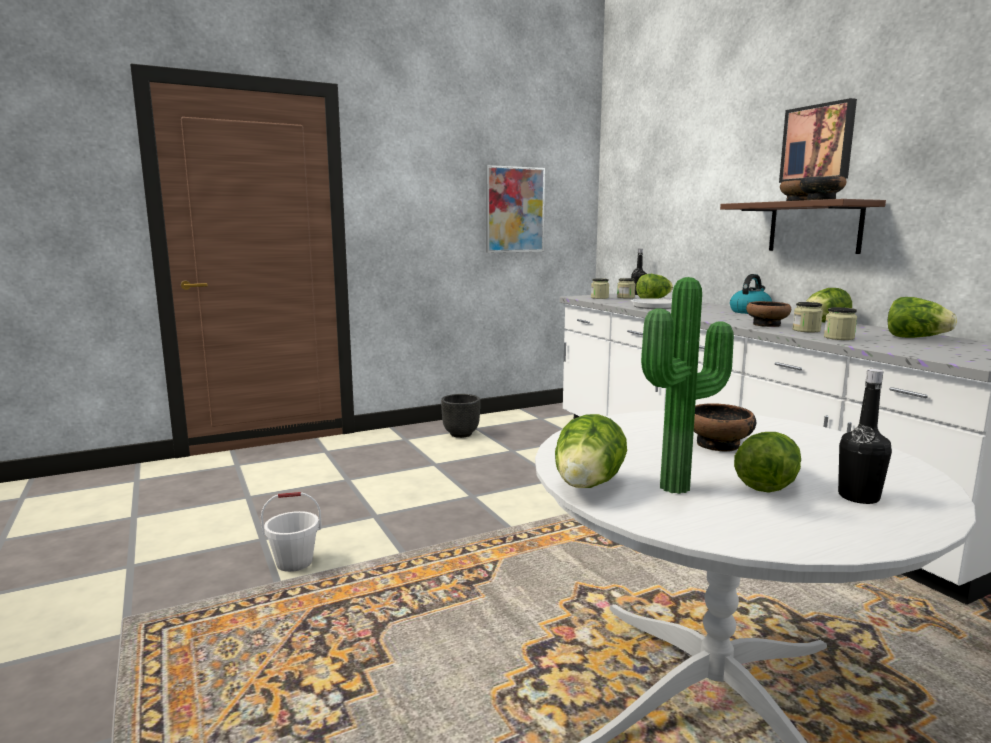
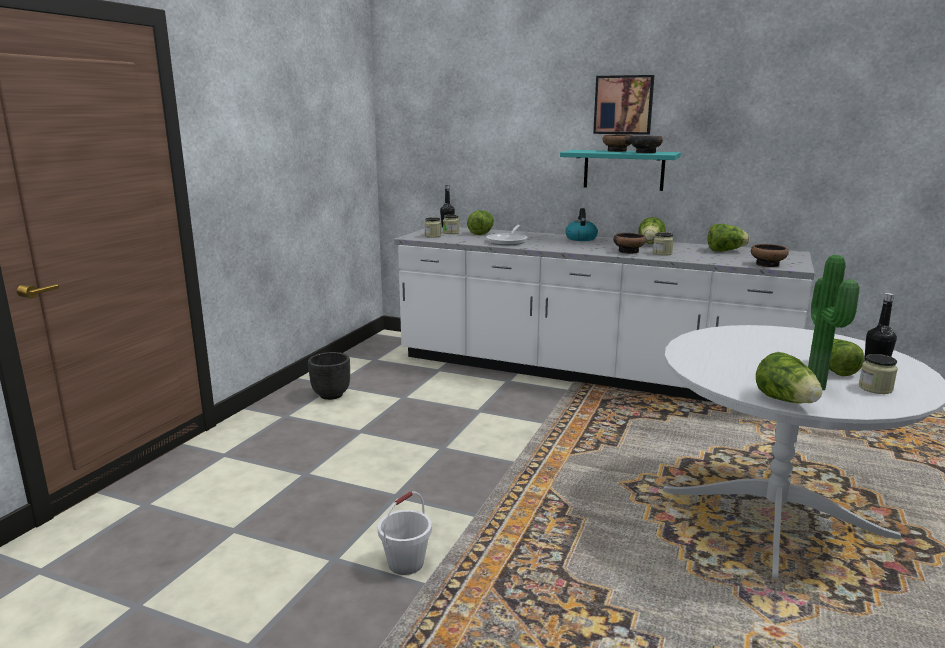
camera: 40 degrees left, 5 degrees up
(514, 210) = (322, 150): picture -> none
(719, 444) = (763, 352): bowl -> bowl (768, 264)
(814, 227) = (623, 170): brown shelf -> turquoise shelf
(839, 338) = (695, 258): jar -> jar (875, 388)

